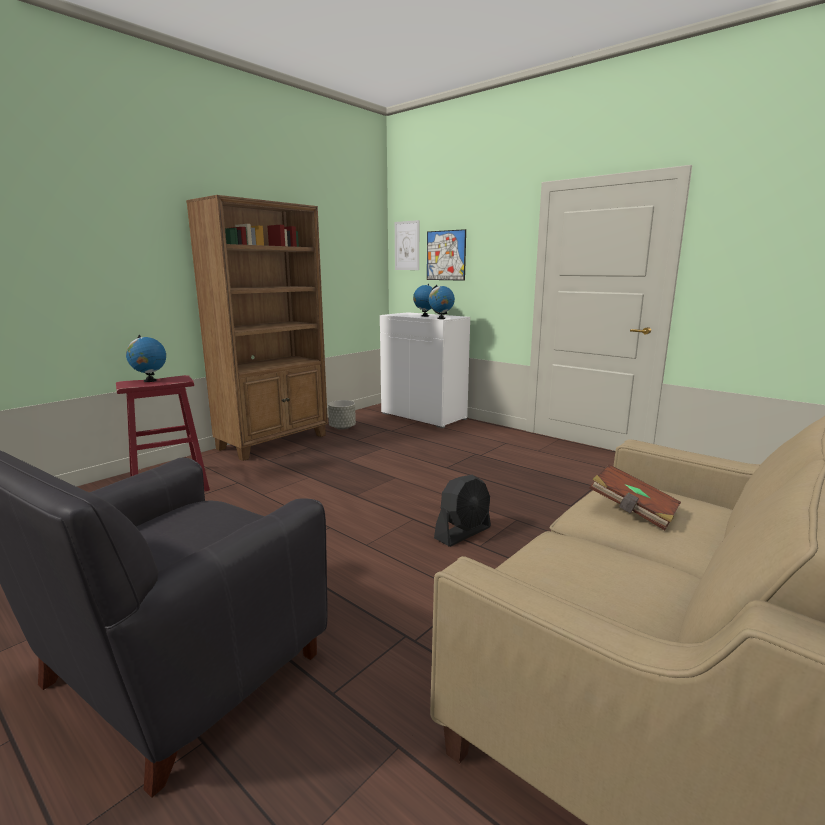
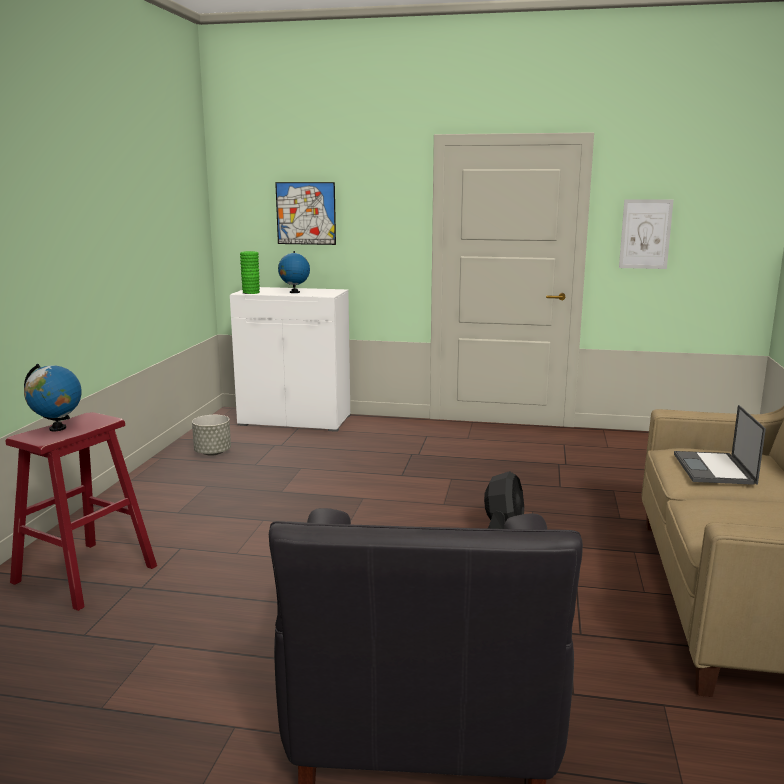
camera: 30 degrees left, 0 degrees up
(274, 442) = (147, 488): brown bookcase -> none
(396, 314) = (251, 292): none -> green vase
(407, 245) = (242, 199): picture -> picture (645, 234)
(441, 318) = (326, 295): globe -> none
(632, 511) = (714, 469): brown book -> laptop

